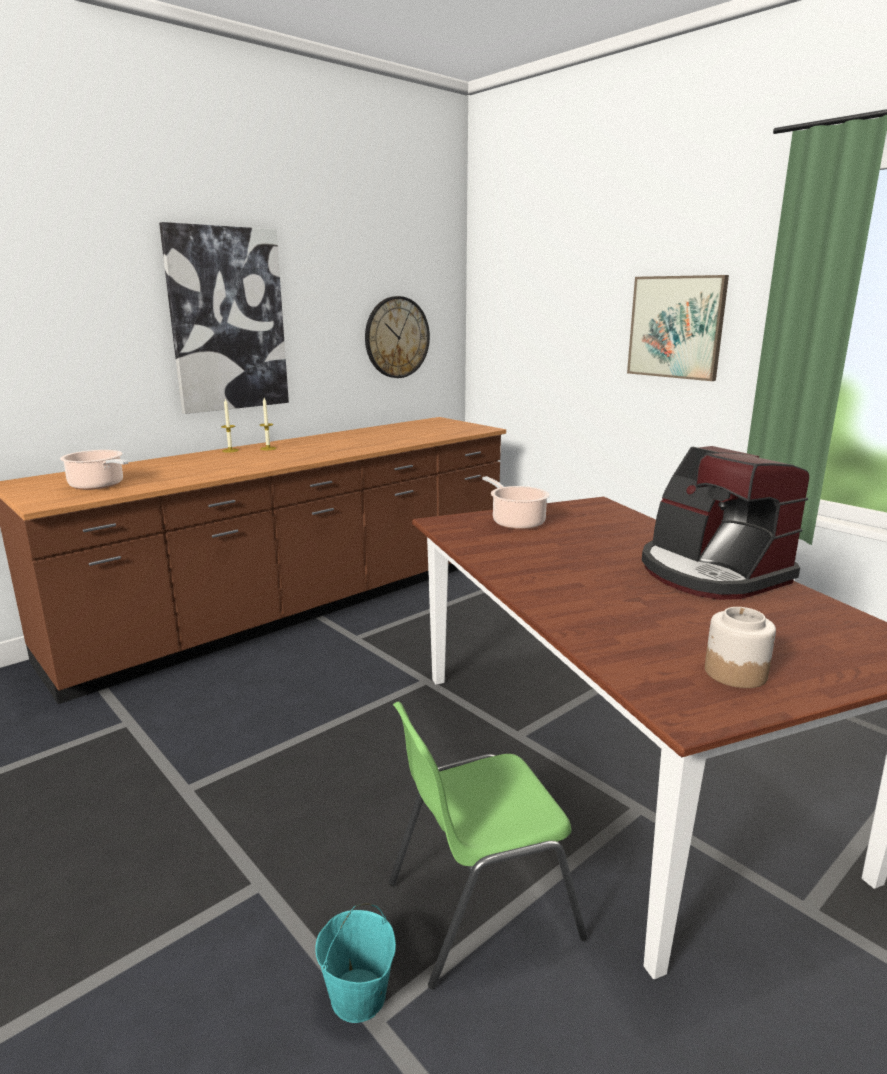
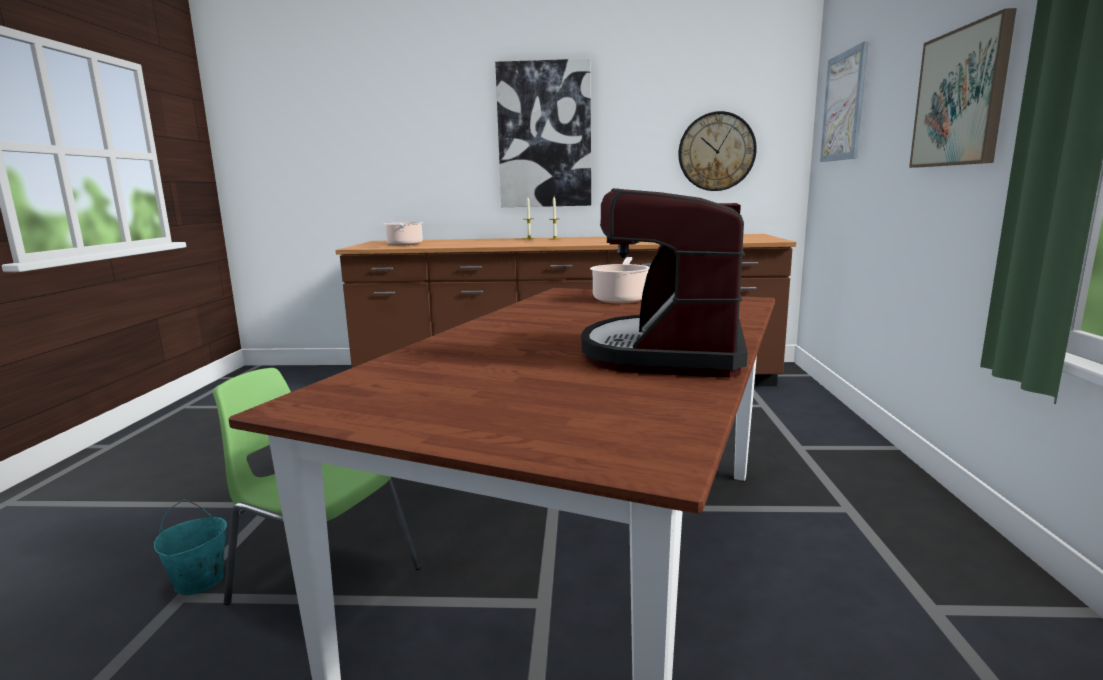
camera: 45 degrees right, 5 degrees down
(518, 304) = (844, 106): none -> picture
(735, 672) = (418, 402): jar -> none

